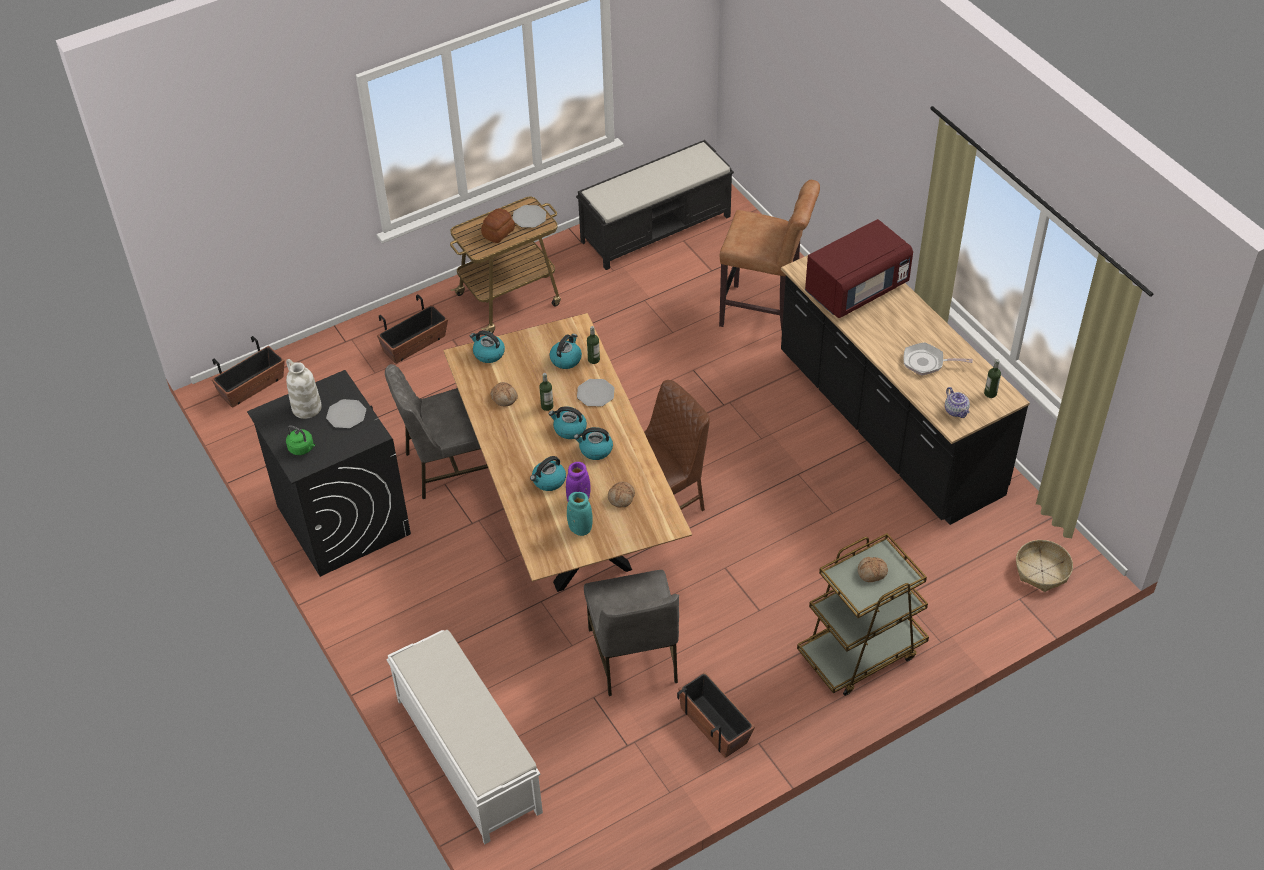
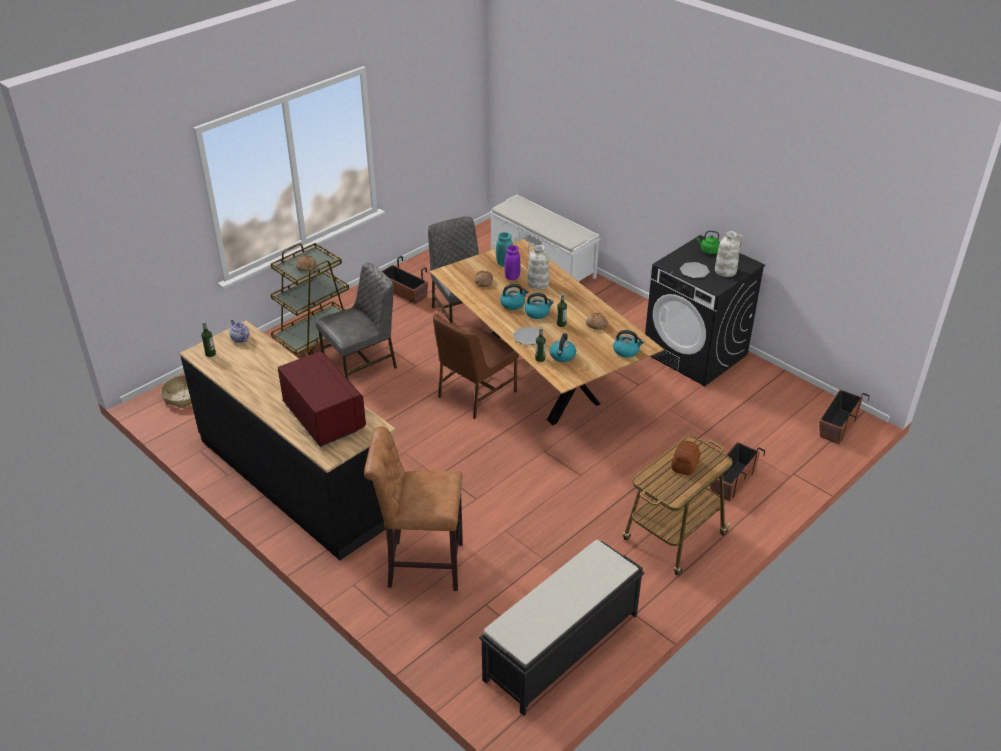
camera: 165 degrees right, 10 degrees down
(448, 466) = (643, 396): grey chair -> grey chair (361, 365)
(529, 217) = (664, 484): plate -> none
(548, 481) = (537, 283): kettle -> white vase
(856, 289) = (323, 417): red microwave -> red microwave turned 105 degrees clockwise
(927, 362) = (261, 368): frying pan -> none

